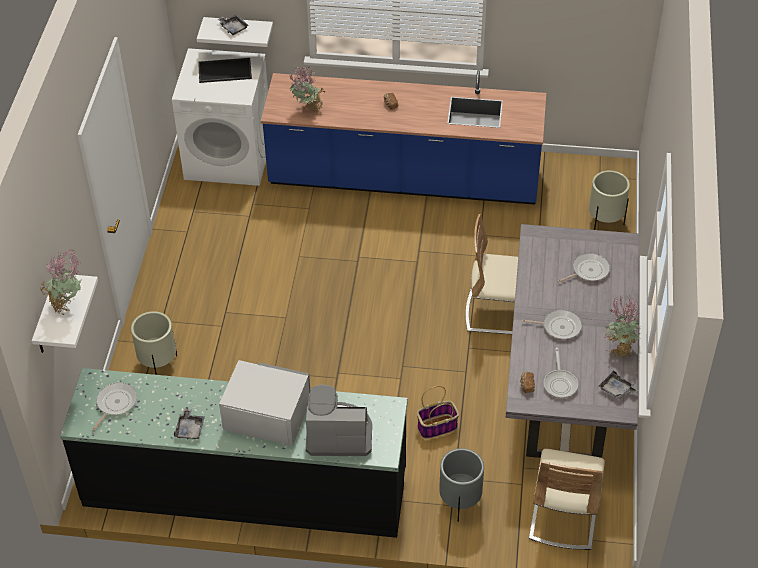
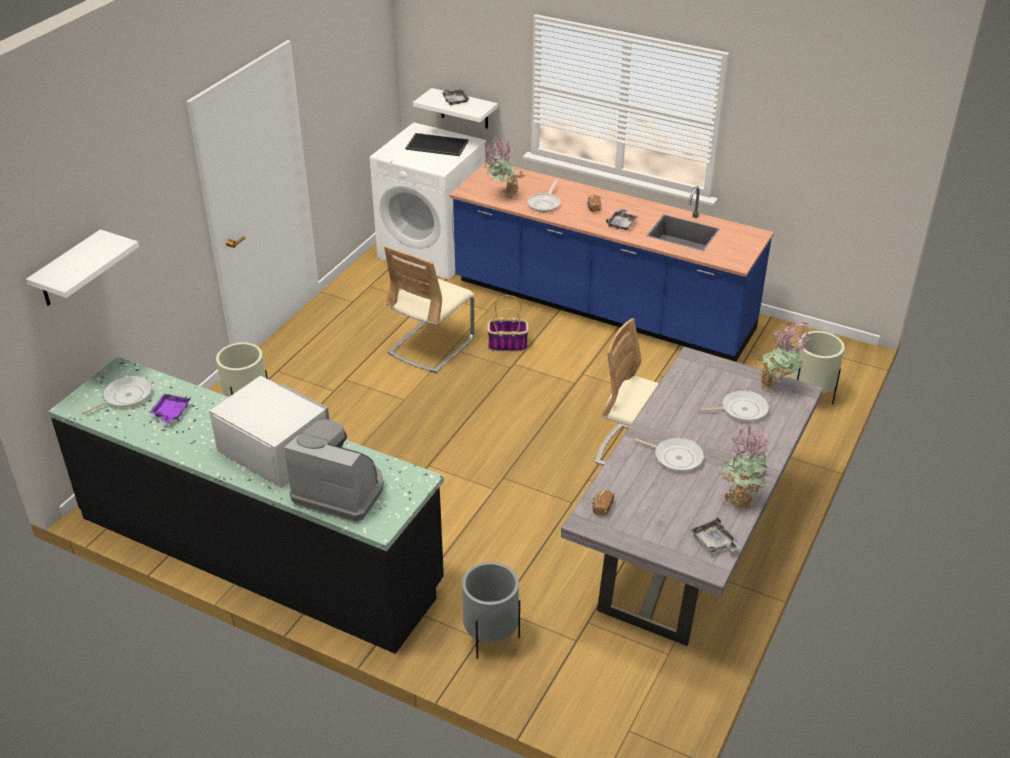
camera: 20 degrees right, 10 degrees down
(68, 305) = (88, 258): potted plant -> potted plant (776, 386)
(163, 407) = (171, 413): none -> purple tray
(190, 429) = (183, 440): grey tray -> grey tray (622, 224)
(437, 426) = (509, 549): basket -> basket (508, 344)
(560, 383) = (645, 516): frying pan -> frying pan (545, 204)
(563, 515) = (611, 692): beige chair -> beige chair (431, 346)

